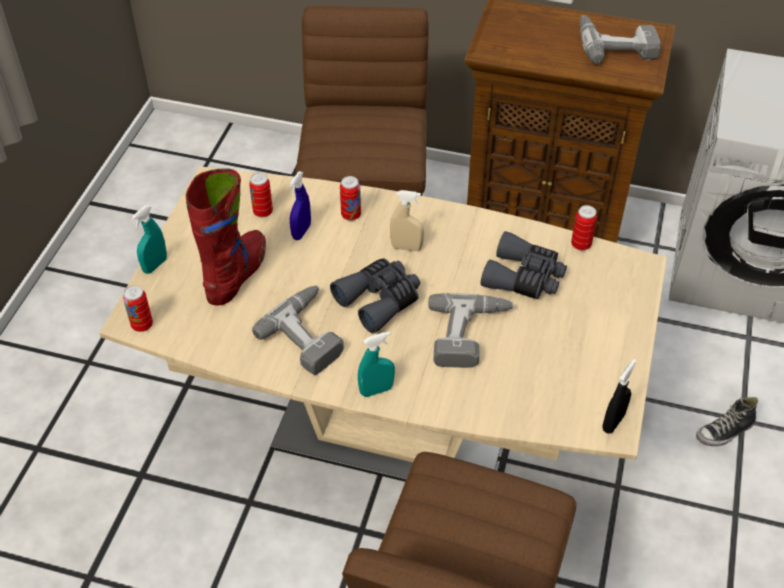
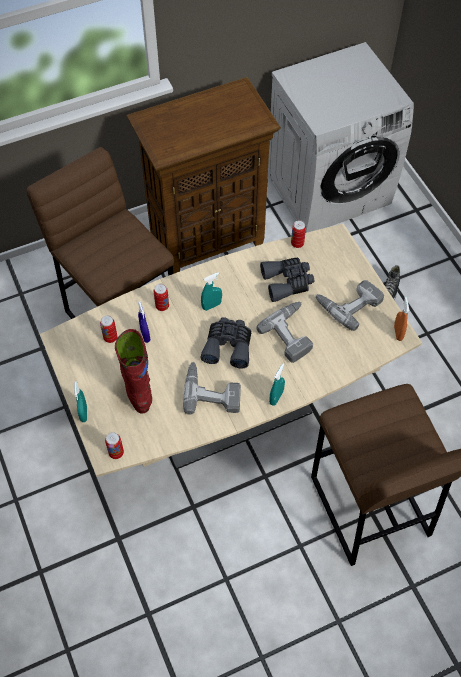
camera: 40 degrees left, 10 degrees up
(406, 247) = (211, 305): beige spray bottle -> turquoise spray bottle
(613, 422) = (398, 333): black spray bottle -> orange spray bottle
(615, 44) = (229, 109): power drill -> power drill (348, 303)

